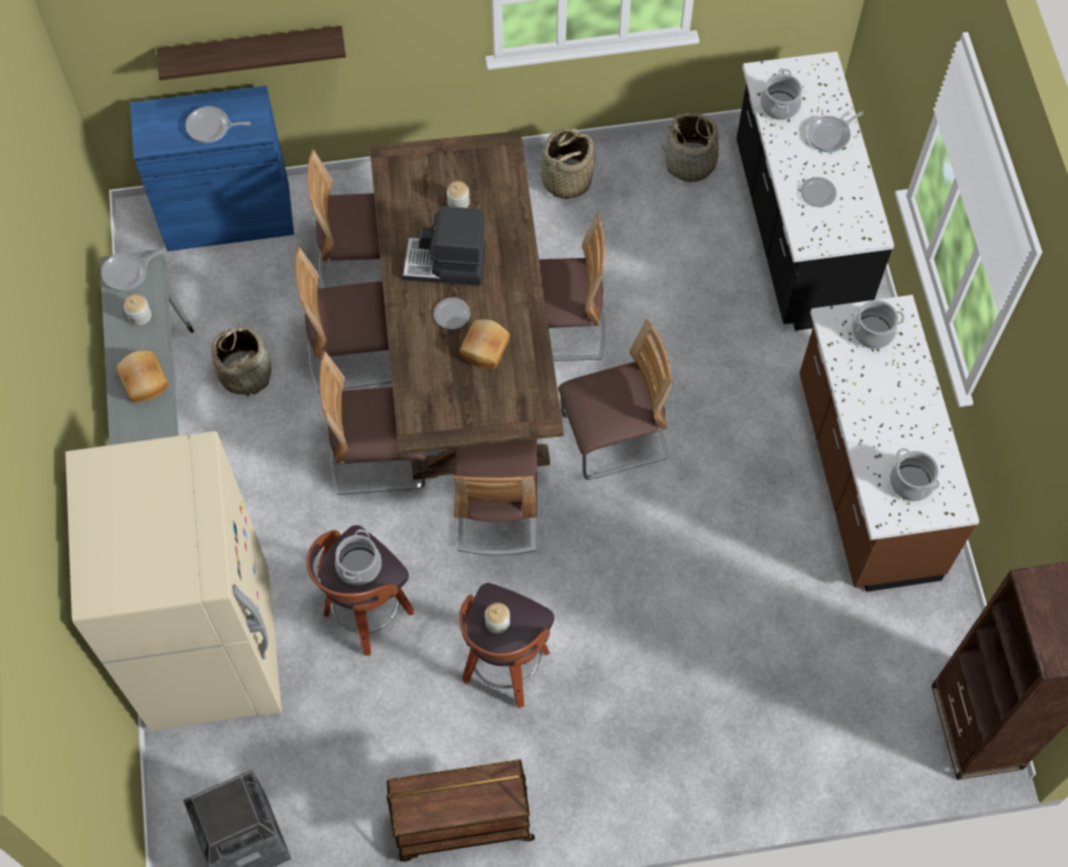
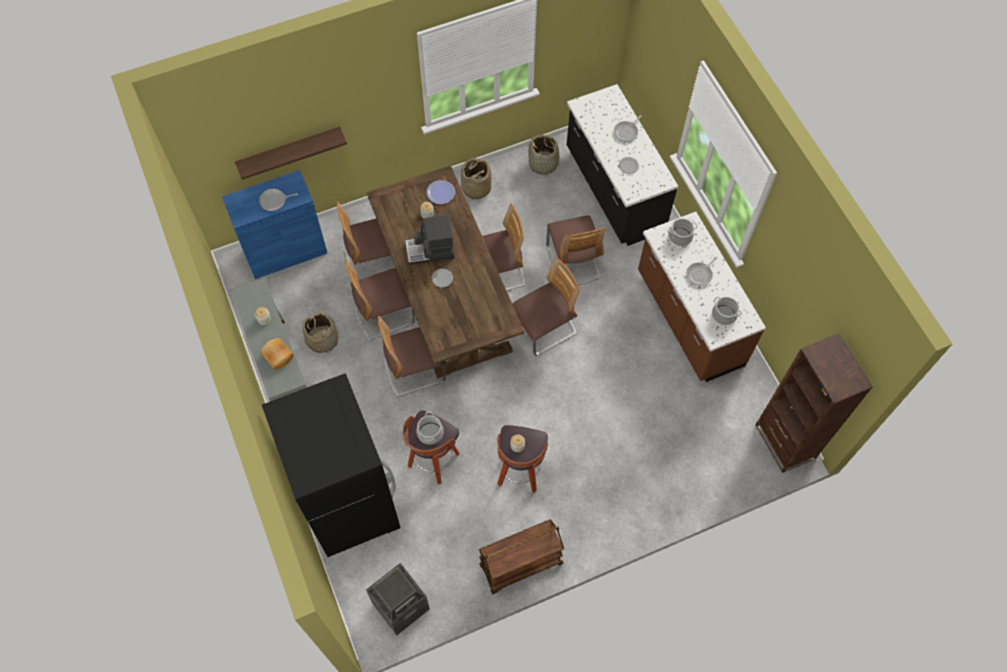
camera: 15 degrees left, 0 degrees up
(128, 272) = (249, 295): frying pan -> frying pan (700, 274)
(212, 649) = (349, 502): beige fridge -> black fridge
(483, 348) = (466, 294): bread -> none
(490, 172) = (440, 192): none -> plate
(497, 510) = (490, 384): chair -> chair (573, 262)
(780, 106) = (594, 121): cooking pot -> none

